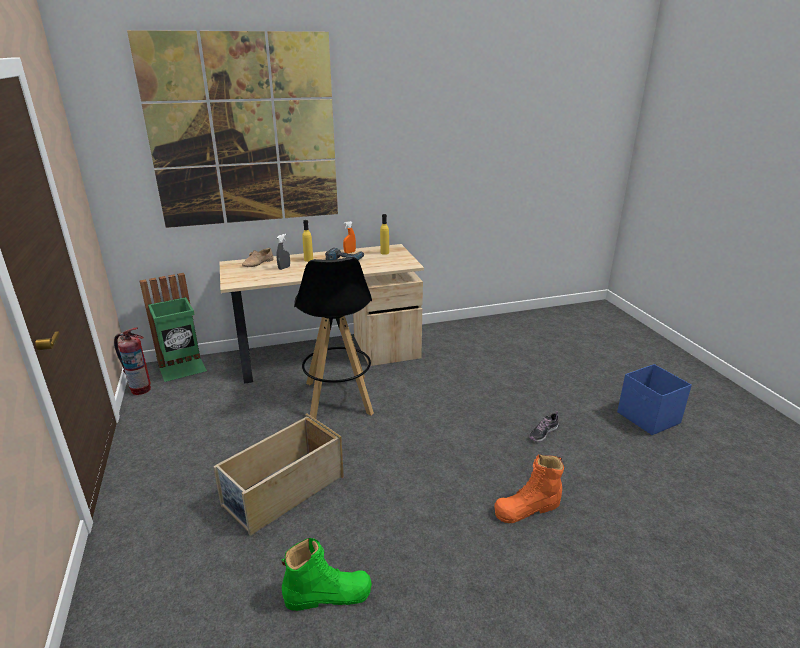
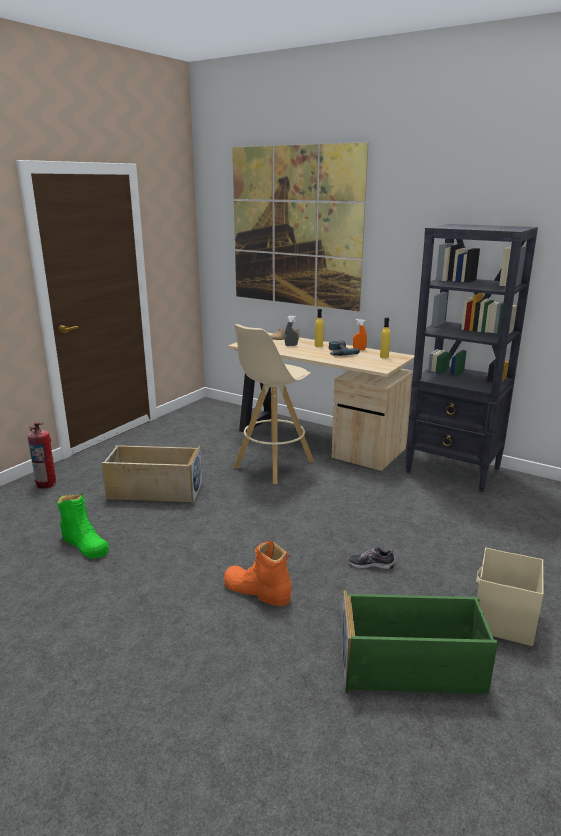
camera: 50 degrees right, 5 degrees down
(140, 389) = (187, 410): fire extinguisher -> fire extinguisher (46, 483)
(183, 369) = (224, 409): green trash can -> none
(338, 398) = (273, 465): black stool -> beige stool
(460, 333) = (453, 470): none -> black bookcase
(648, 418) = (503, 620): blue storage box -> beige storage box
(672, 480) = (412, 666): none -> green storage box

